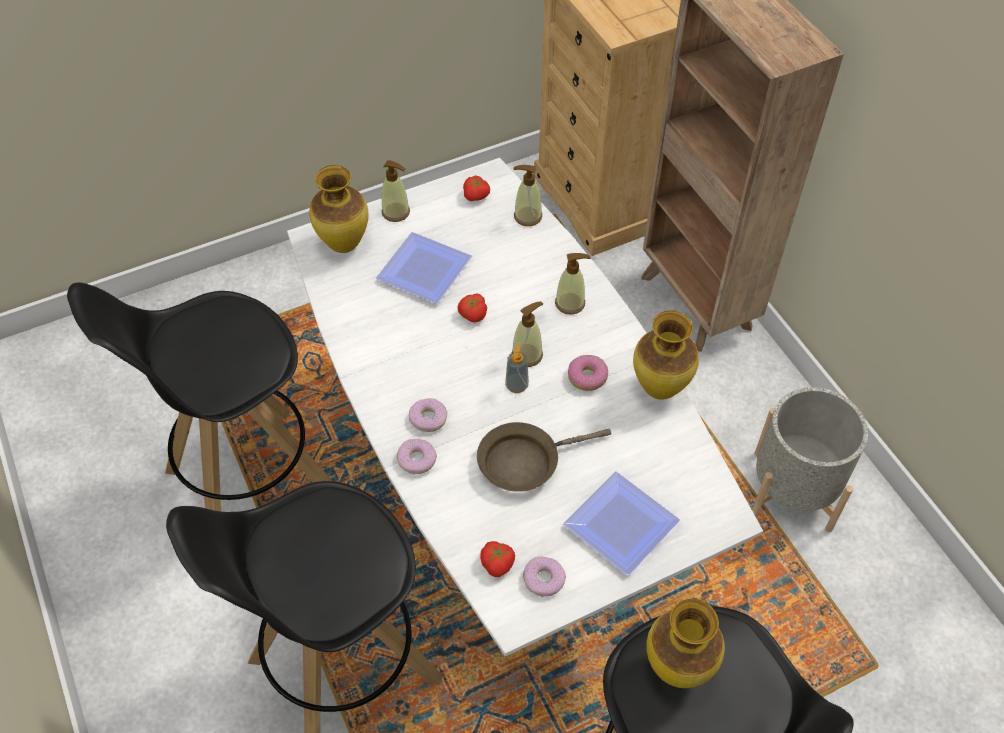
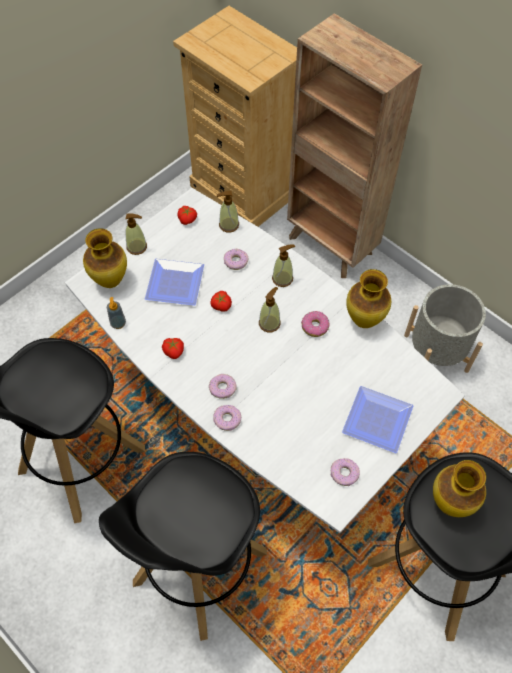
camera: 20 degrees left, 5 degrees up
(498, 563) = (310, 472): tomato -> tomato (174, 351)
(516, 265) = (236, 262): none -> donut
(516, 385) = (271, 347): soap dispenser -> soap dispenser (118, 323)
(524, 462) = (298, 398): brown frying pan -> none

